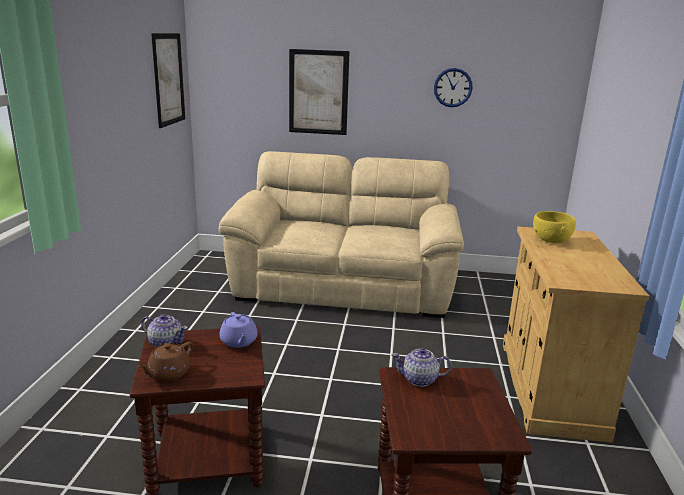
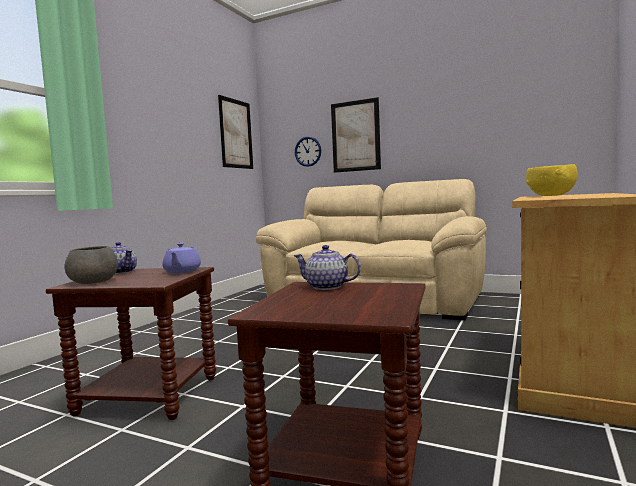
camera: 20 degrees right, 15 degrees down
(168, 373) = (94, 282): brown teapot -> grey bowl
(453, 87) = (473, 112): wall clock -> wall clock (308, 151)

